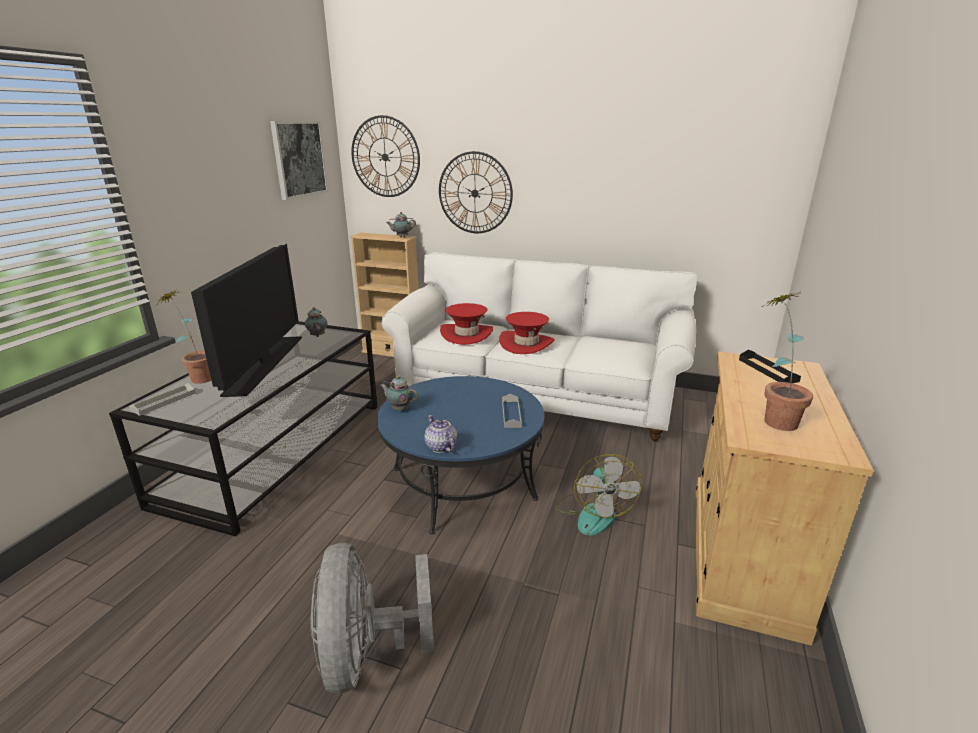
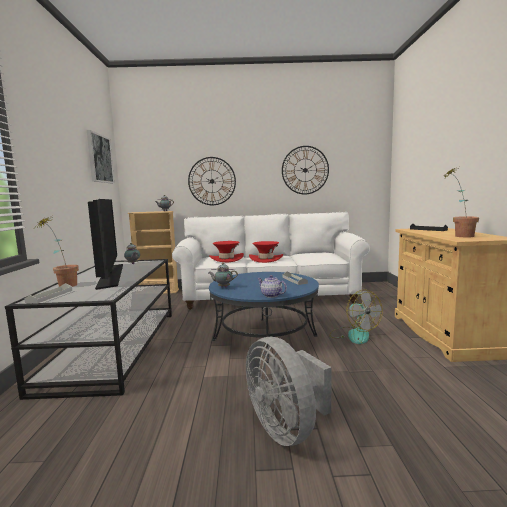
camera: 20 degrees left, 15 degrees down
(385, 157) = (150, 163): wall clock -> wall clock (305, 170)

